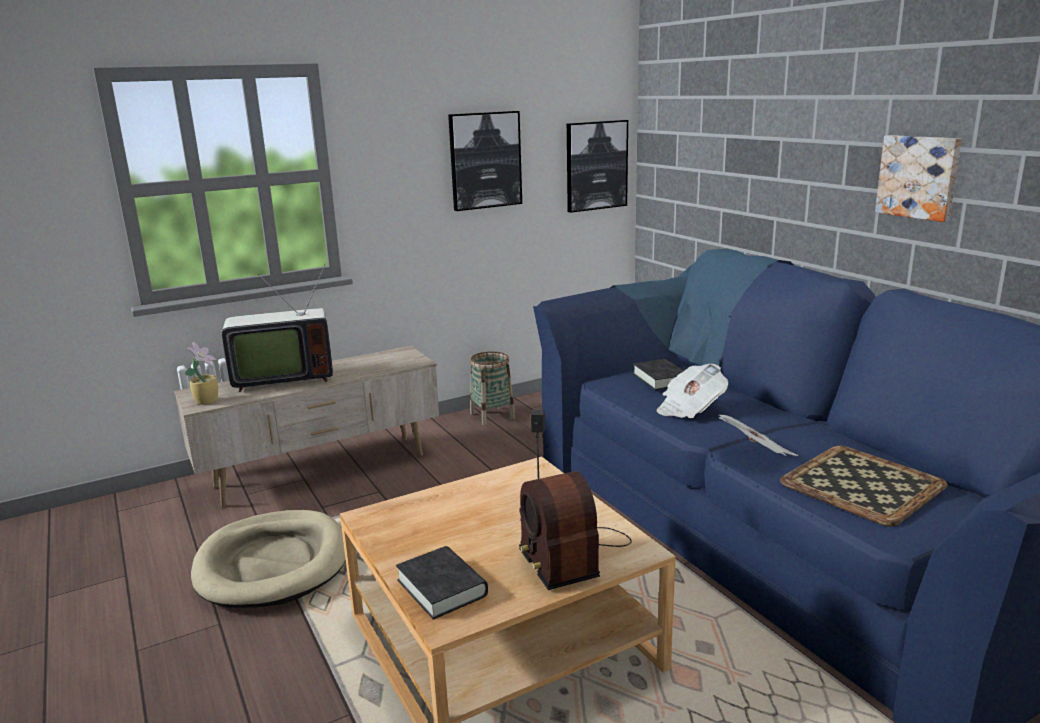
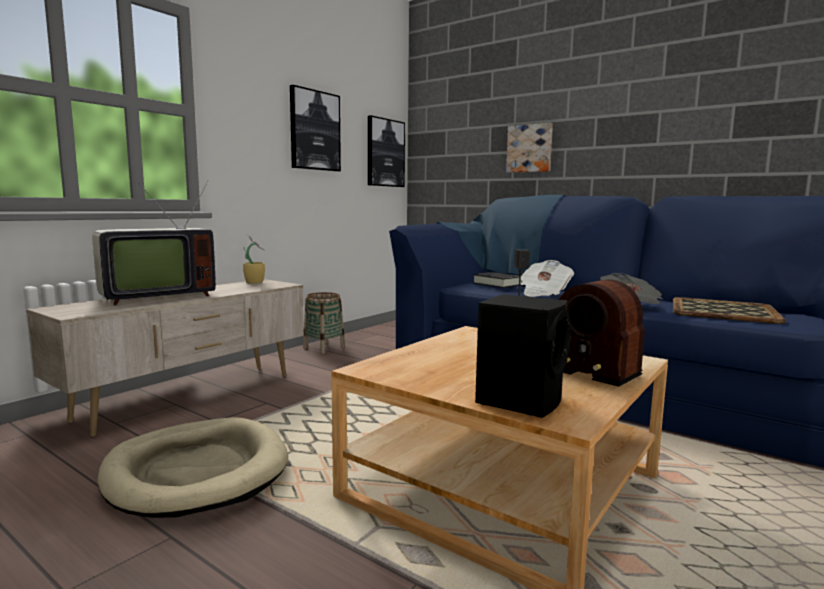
camera: 25 degrees left, 10 degrees down
(207, 401) = (81, 311): potted plant -> potted plant (254, 282)
(442, 588) = (521, 400): black book -> black speaker
(919, 177) = (657, 131): picture -> picture (529, 148)

